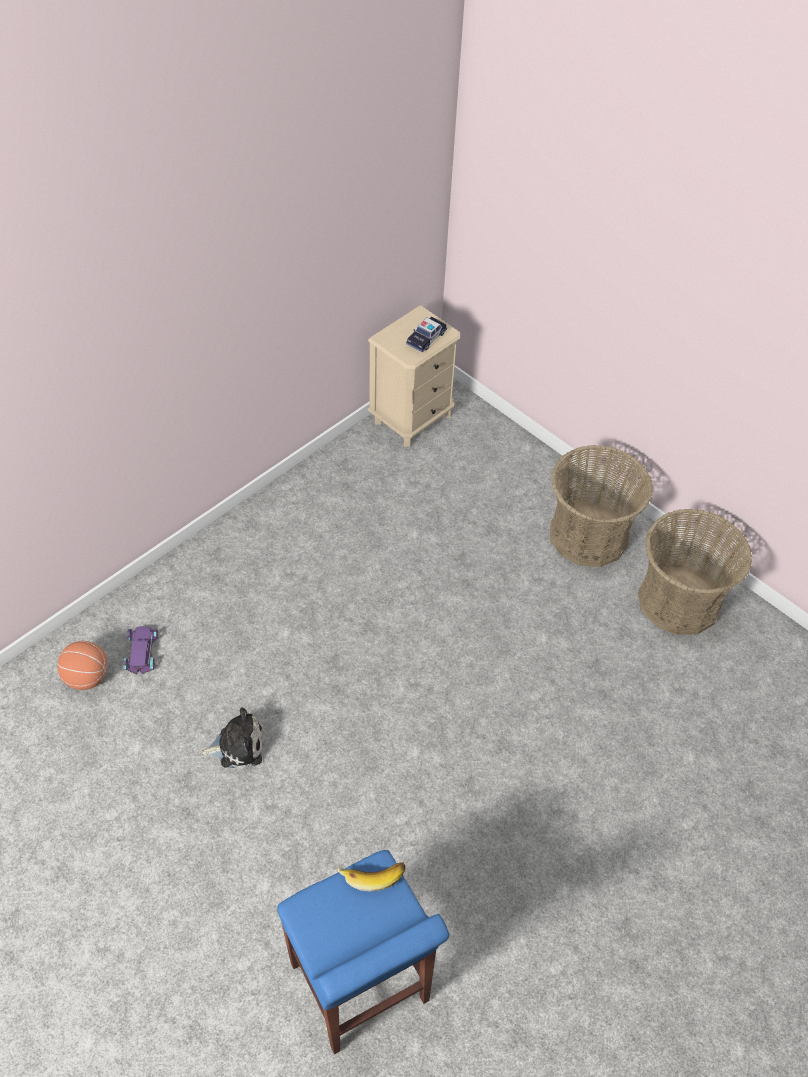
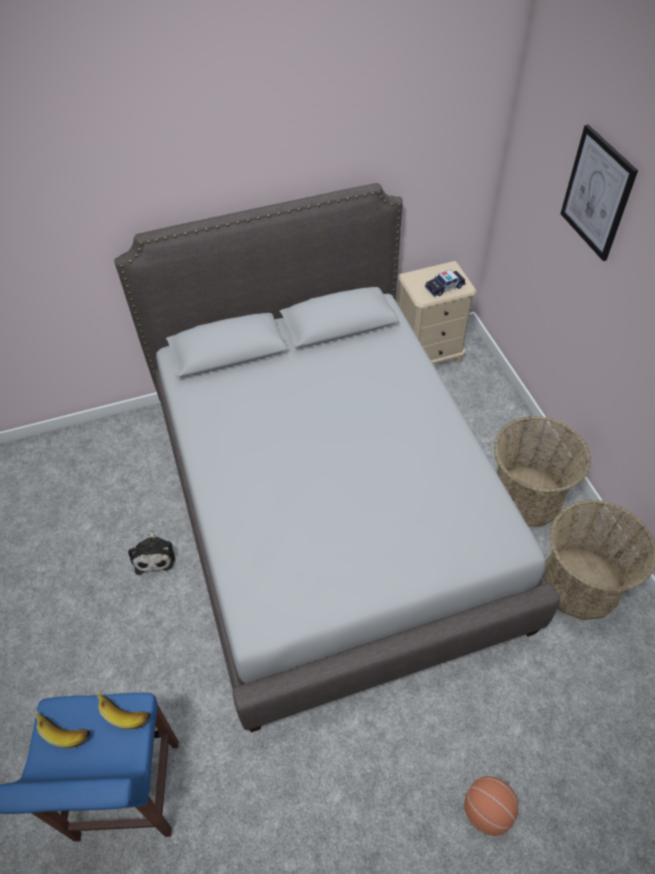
camera: 30 degrees right, 0 degrees up
(87, 677) = (87, 462): basketball -> basketball (487, 811)
(142, 651) = (133, 458): purple toy car -> none
(237, 746) = (154, 555): plush toy -> plush toy turned 60 degrees clockwise
(324, 916) = (65, 728): none -> banana
(400, 620) = (330, 507): none -> grey bed
(591, 211) = (597, 193): none -> picture

